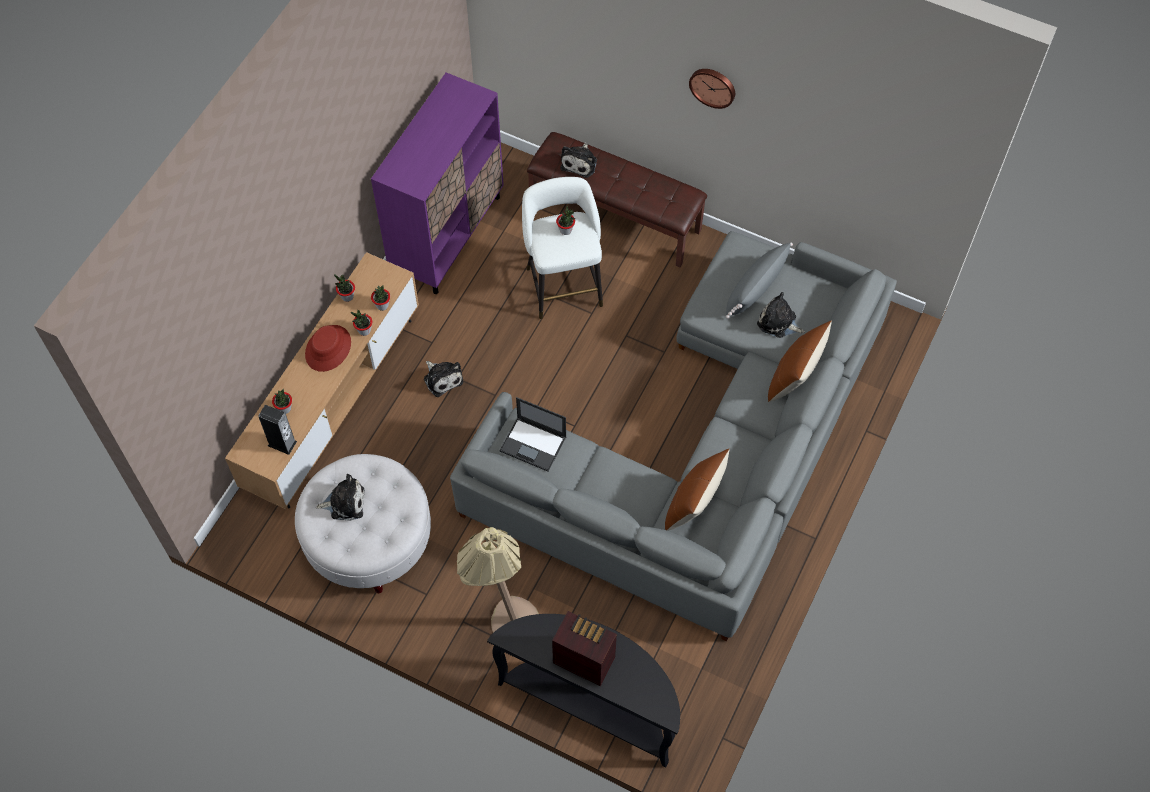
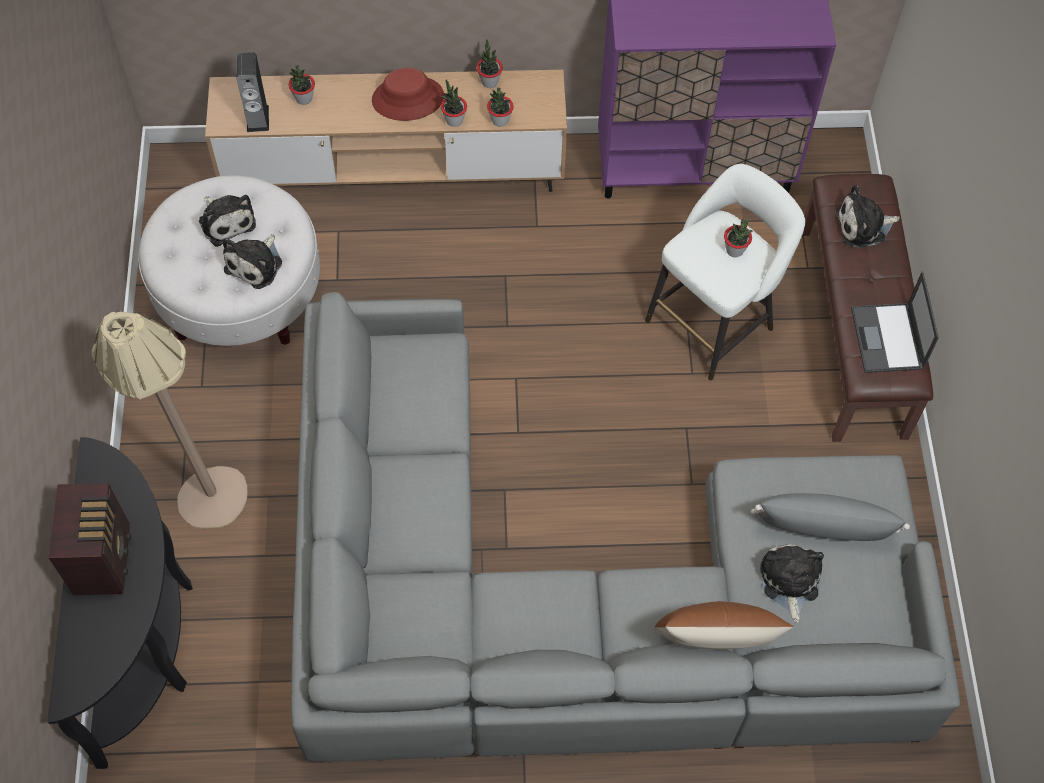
camera: 60 degrees right, 0 degrees up
(442, 378) = (495, 261): plush toy -> plush toy (256, 264)
(534, 444) = (419, 377): laptop -> laptop (888, 339)
(693, 505) = (440, 605): brown pillow -> none
(713, 86) = (1008, 251): wall clock -> none

